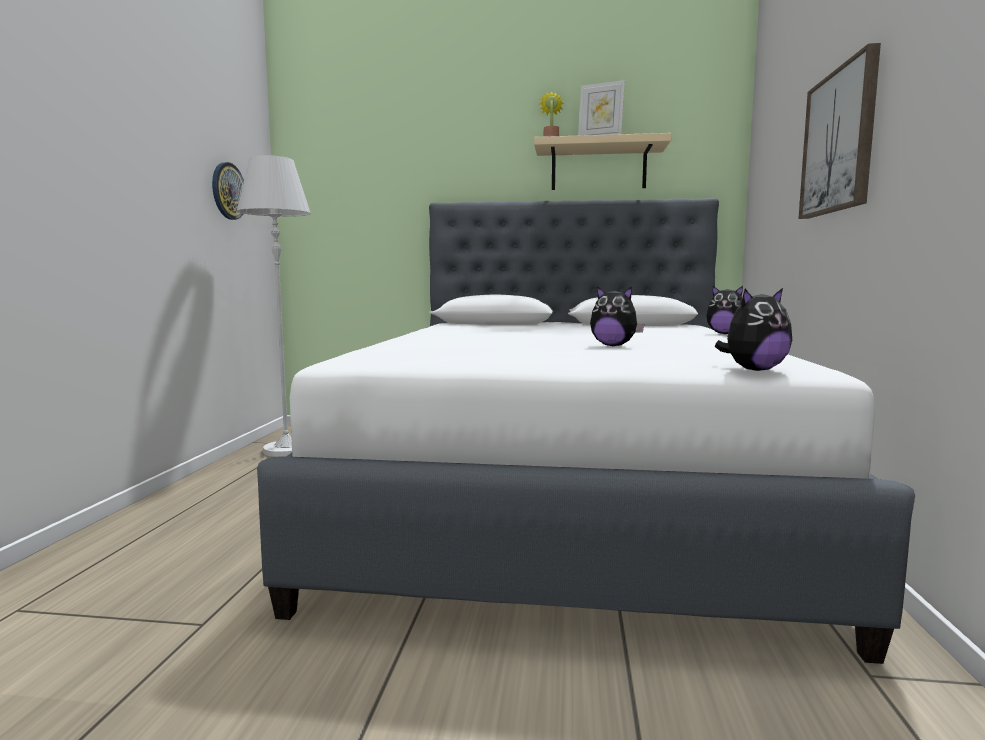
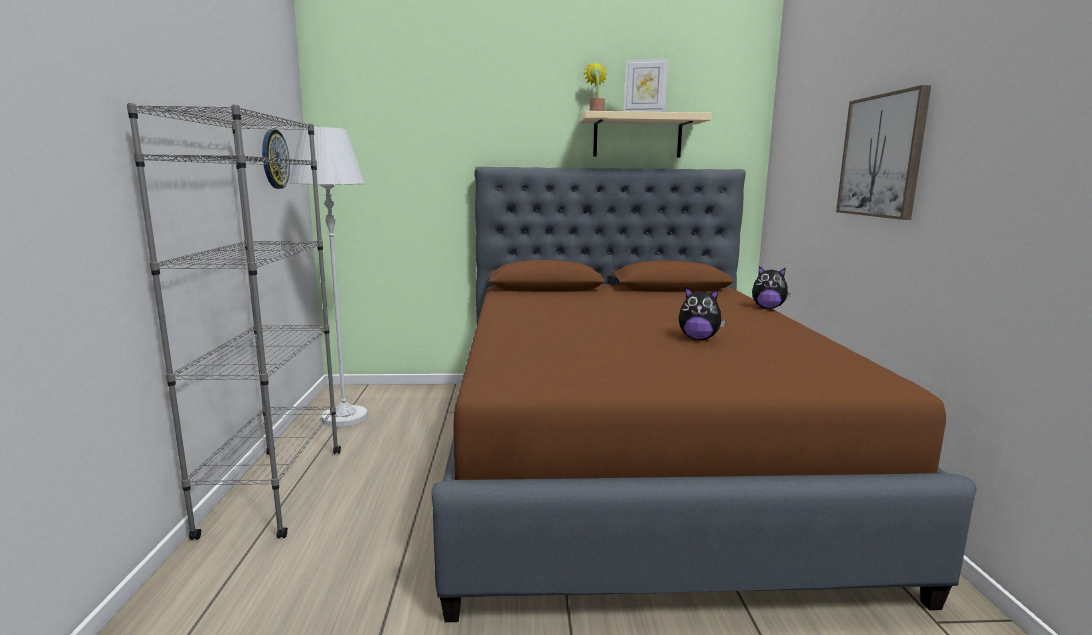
camera: 10 degrees left, 5 degrees up
(183, 501) = (274, 491): none -> grey bookcase
(564, 497) = (634, 459): white bed -> brown bed
(753, 370) = (850, 385): plush toy -> none

